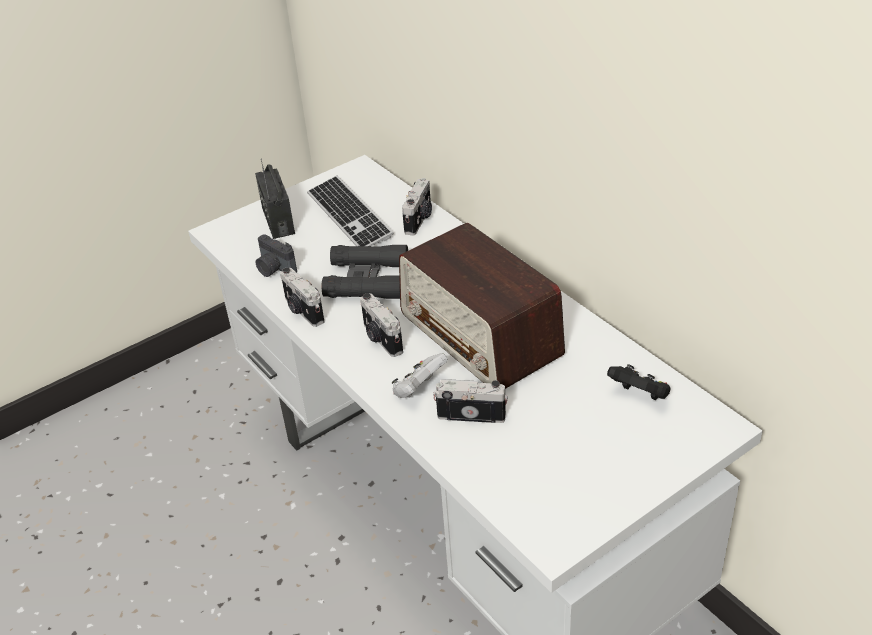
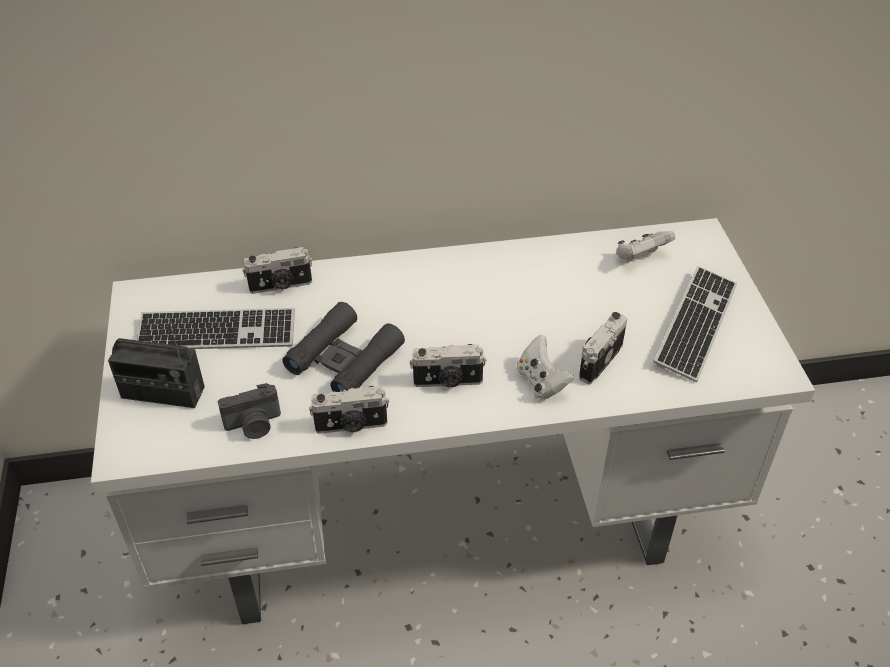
camera: 65 degrees left, 5 degrees up
(419, 220) = (281, 286): camera -> camera turned 120 degrees clockwise
(480, 335) = (497, 314): radio -> none
(573, 463) = (696, 325): none -> keyboard
(639, 395) = (640, 257): black game controller -> white game controller

